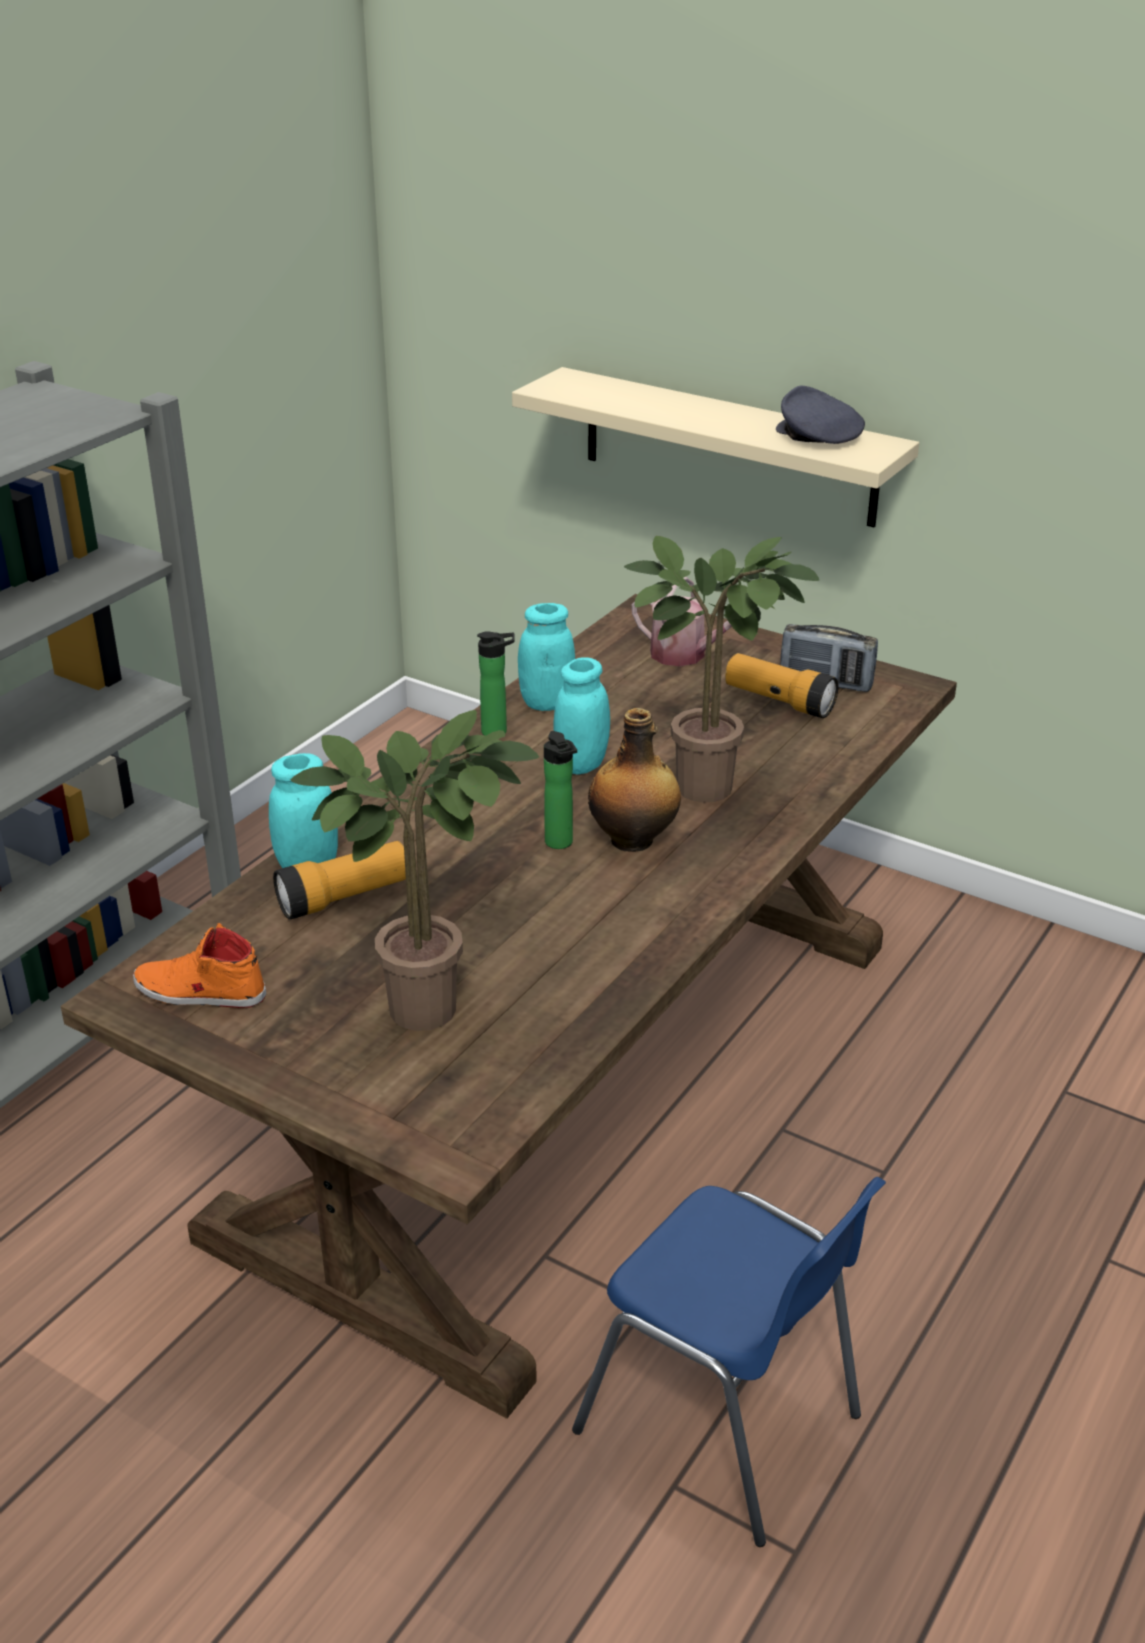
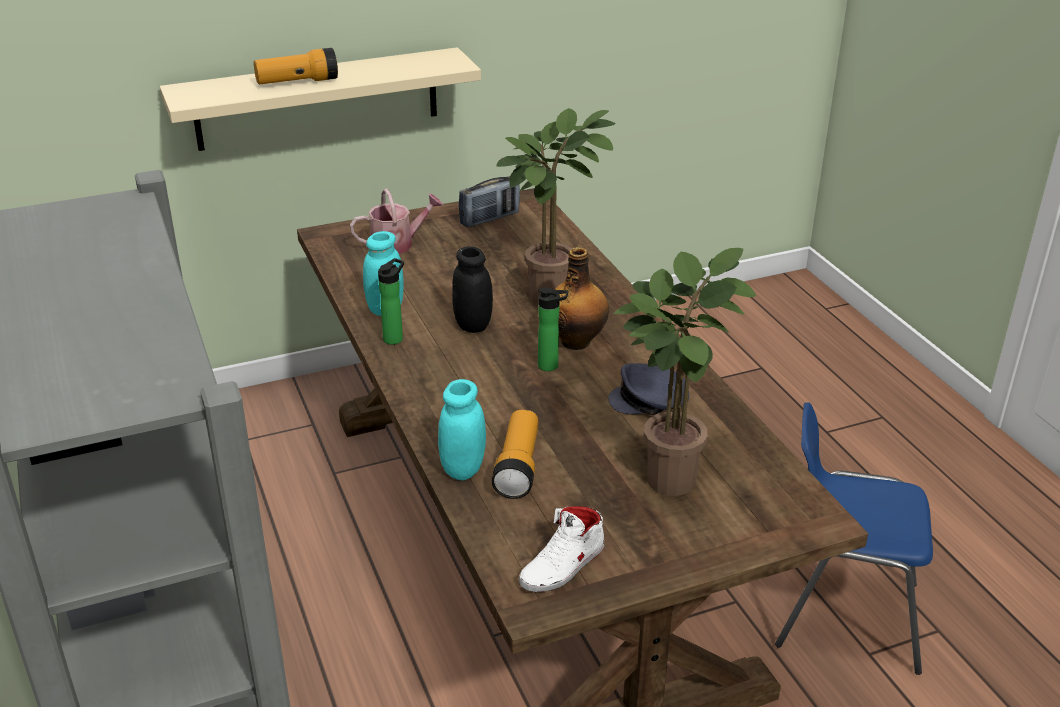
camera: 55 degrees left, 0 degrees up
(199, 992) = (563, 566): orange shoe -> white shoe
(582, 764) = (473, 325): turquoise jar -> black jar
(724, 1426) = (842, 614): blue chair -> blue chair turned 150 degrees counterclockwise
(779, 701) = (490, 239): flashlight -> flashlight (297, 82)
(816, 436) = (407, 64): grey cap -> grey cap (650, 401)

